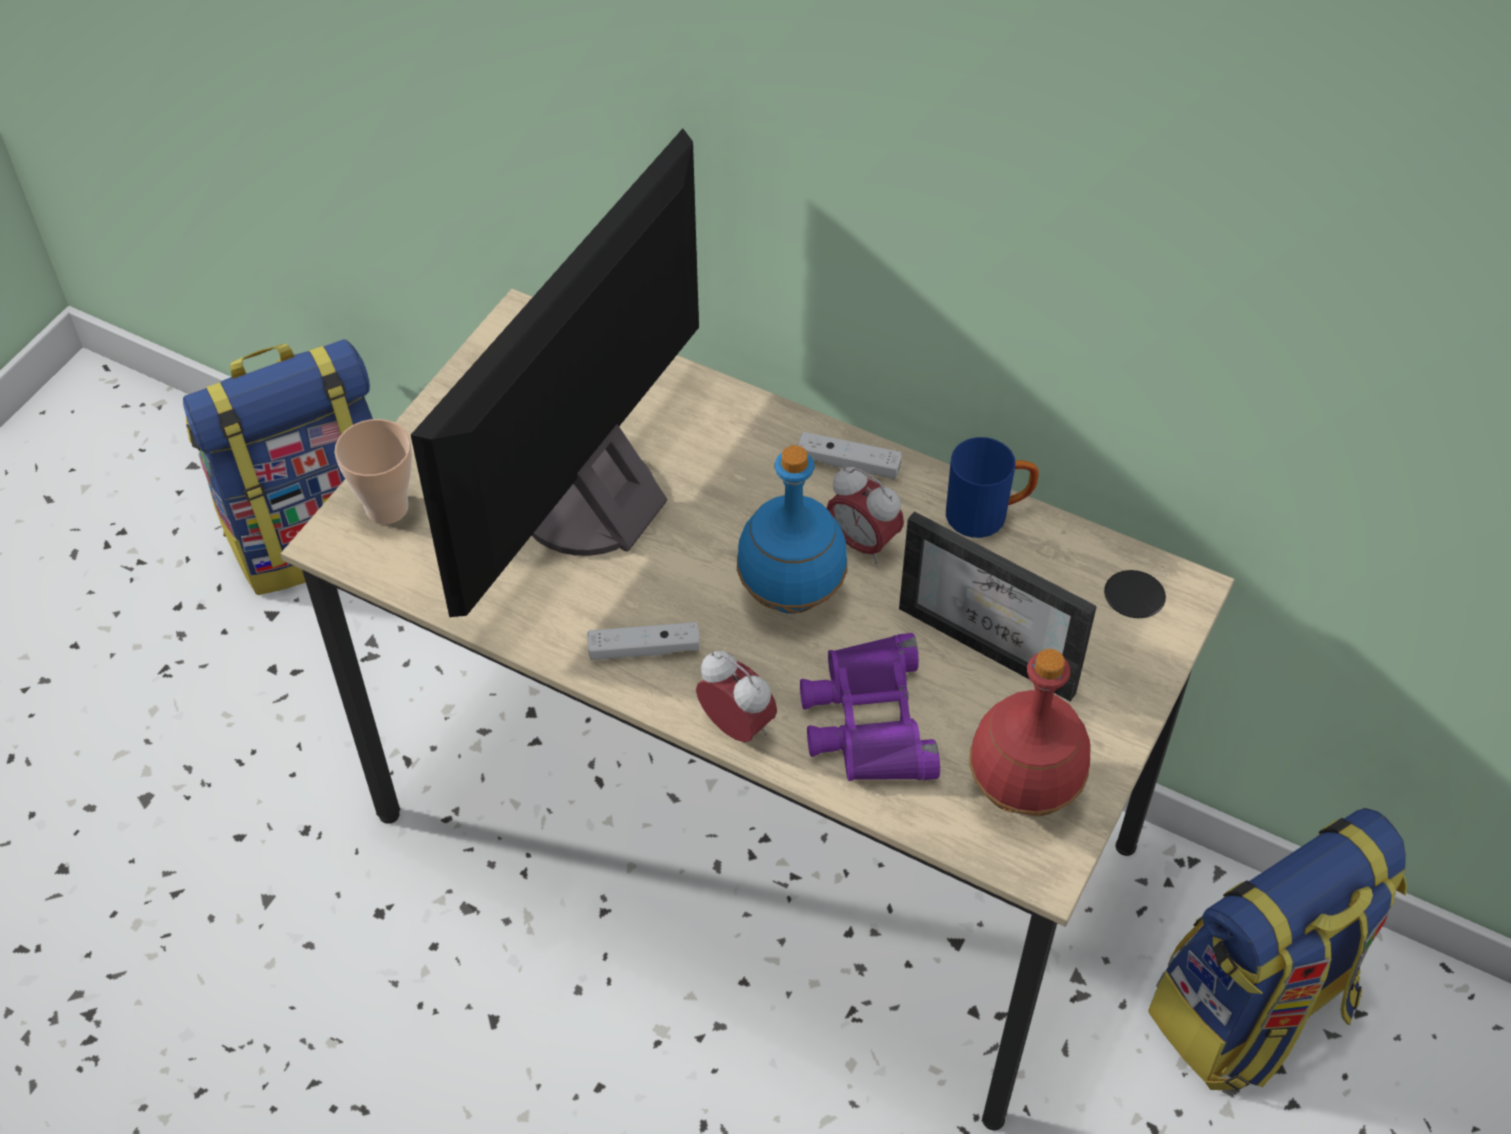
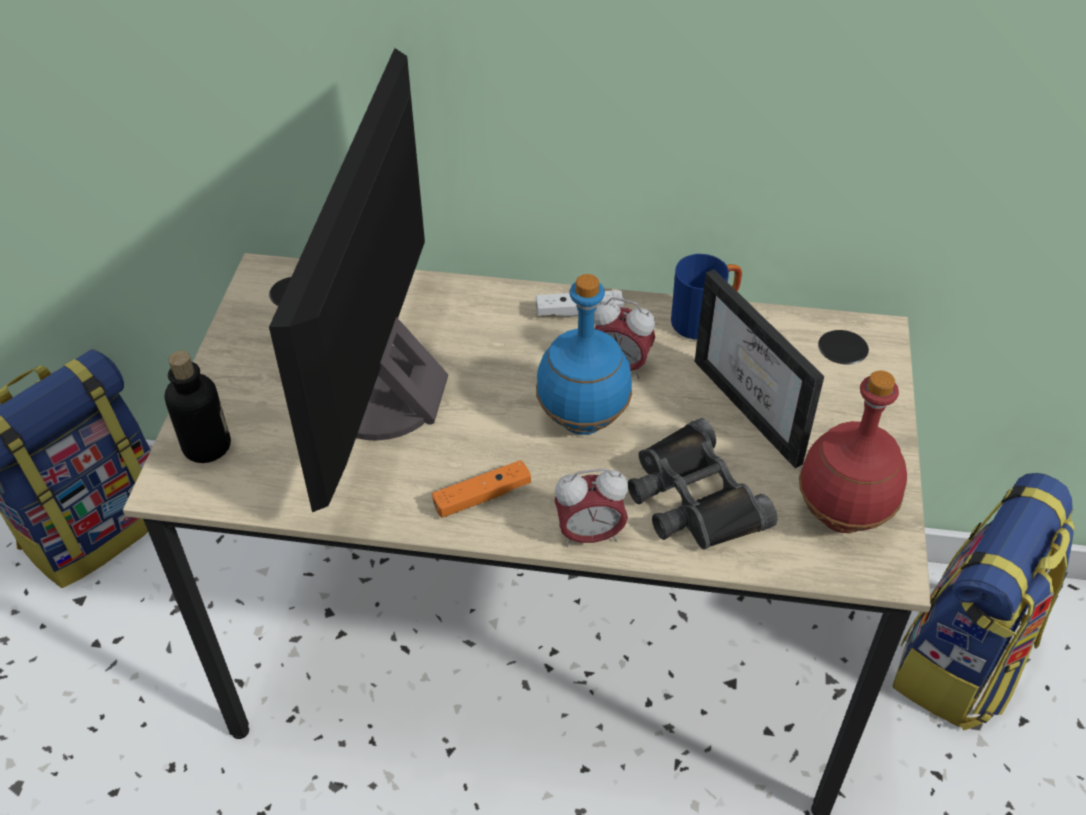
camera: 20 degrees left, 5 degrees down
(387, 508) = (207, 446): cup -> bottle
(644, 649) = (482, 496): white game controller -> orange game controller
(737, 726) = (589, 535): alarm clock -> alarm clock turned 150 degrees clockwise
(867, 720) = (692, 498): purple binoculars -> black binoculars
(999, 639) = (762, 407): picture frame -> picture frame turned 45 degrees clockwise

